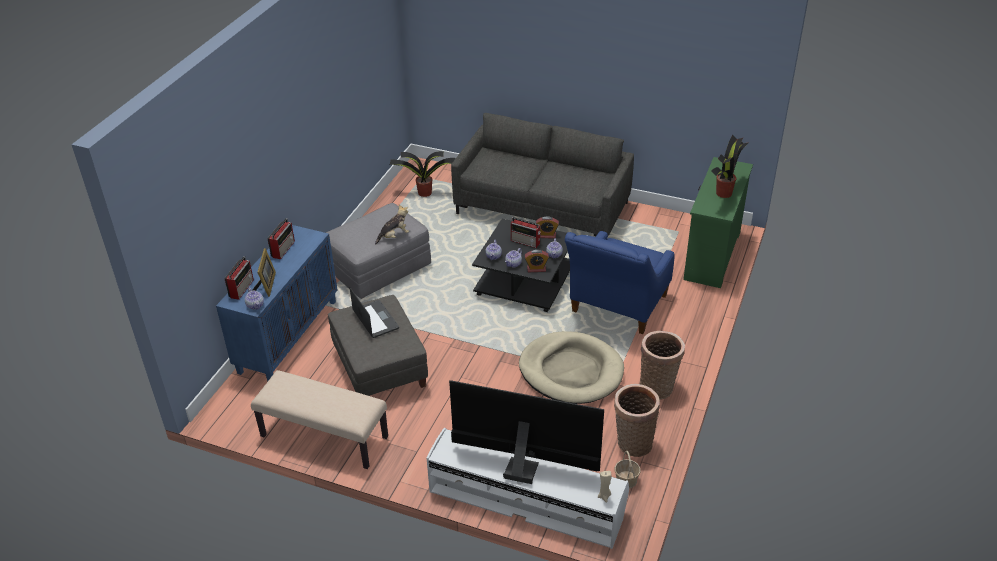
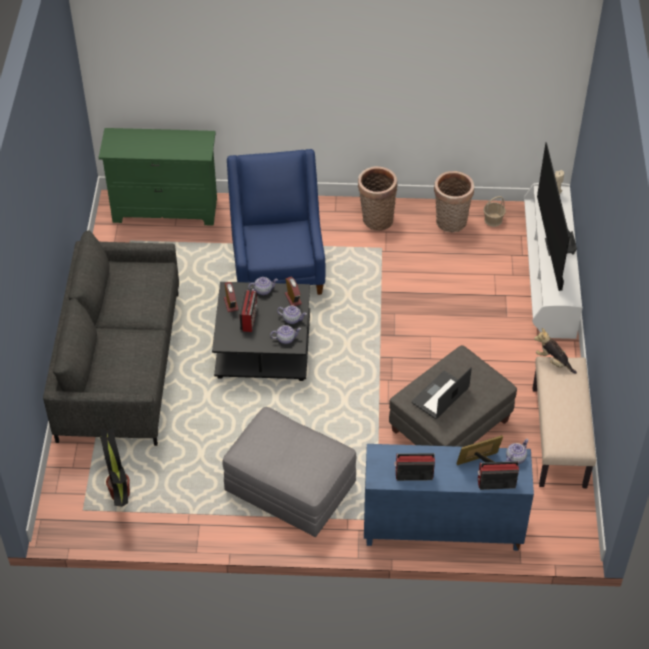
camera: 110 degrees left, 10 degrees up
(394, 236) = (295, 428): plush toy -> plush toy (553, 361)
(571, 371) = (384, 280): beige dog bed -> none
(616, 308) = (278, 266): blue armchair -> blue armchair turned 105 degrees counterclockwise
(724, 192) = (167, 141): potted plant -> none

